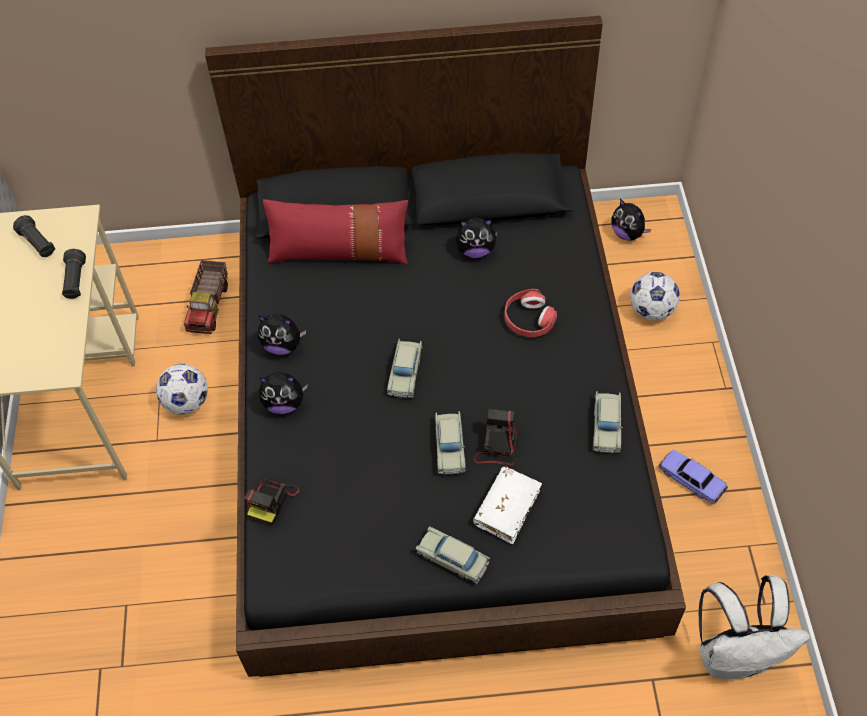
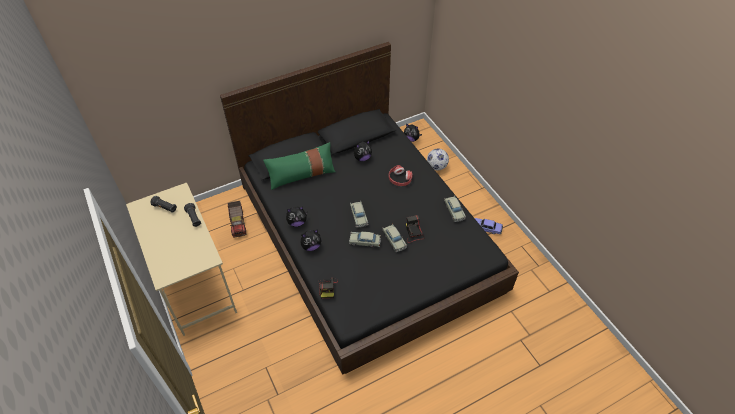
camera: 25 degrees left, 5 degrees down
(187, 402) = (249, 268): football -> none
(339, 251) = (301, 175): red pillow -> green pillow
(452, 559) = (419, 284): beige toy car -> beige toy car (364, 242)
(507, 508) = (431, 256): white book -> none
(734, 656) = (537, 290): white backpack -> none

